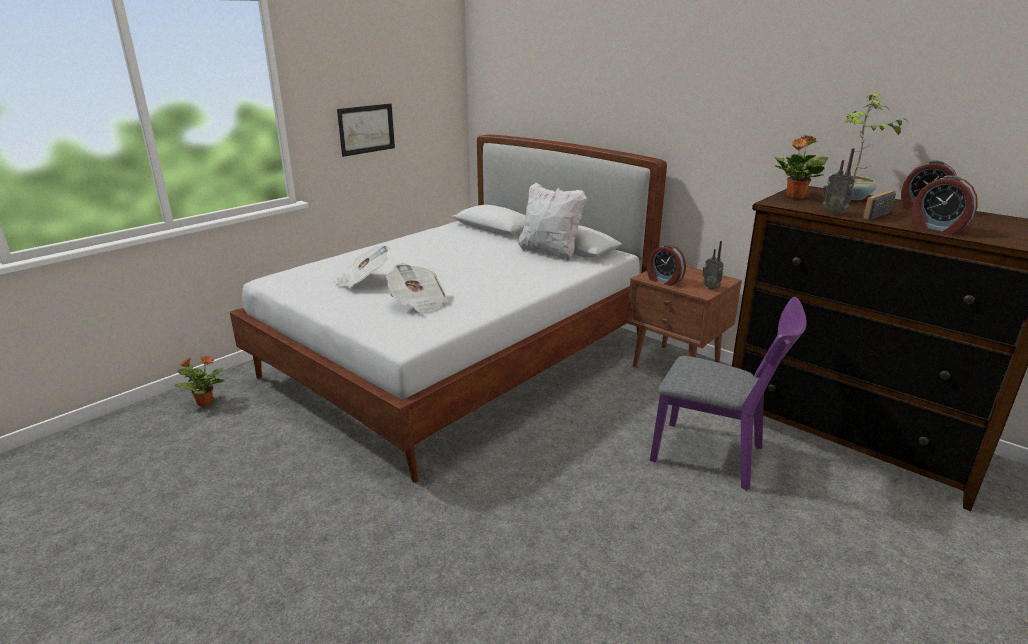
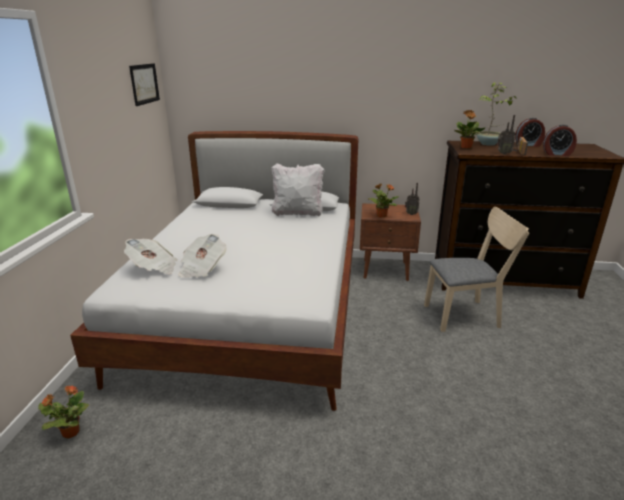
camera: 35 degrees left, 0 degrees up
(366, 129) = (115, 138): picture -> picture (144, 84)
(418, 304) = (274, 273): newspaper -> newspaper (153, 268)
(664, 280) = (381, 215): alarm clock -> potted plant
(716, 456) = (466, 315): purple chair -> beige chair

